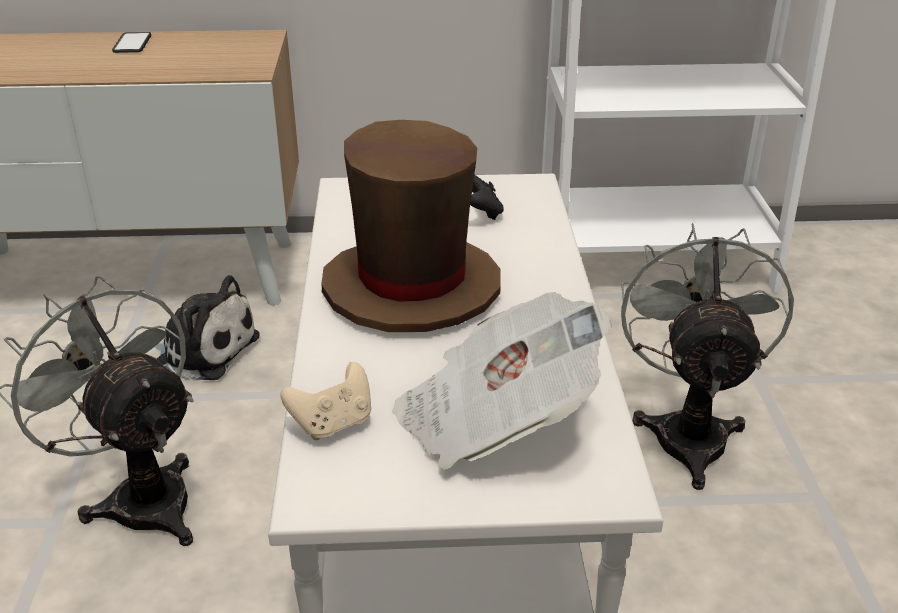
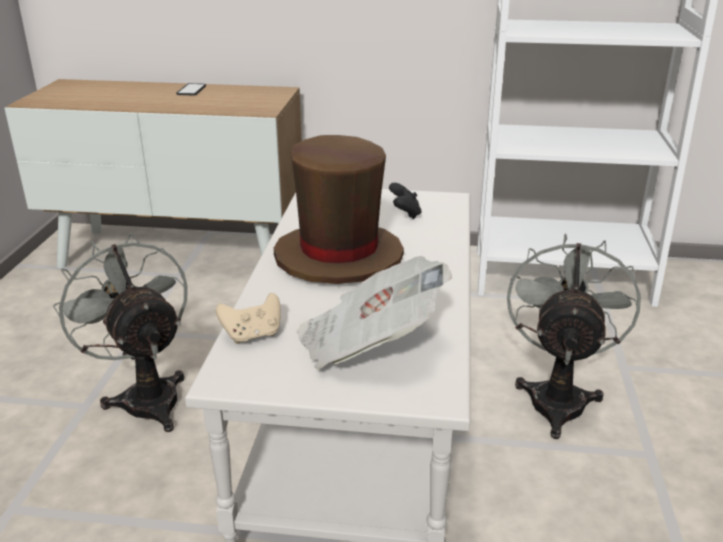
camera: 10 degrees right, 5 degrees down
(202, 349) = (214, 306): plush toy -> none

